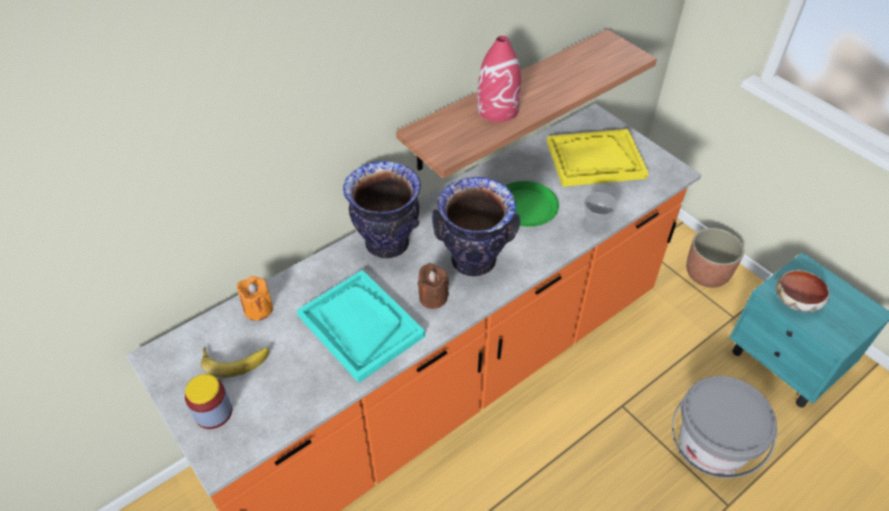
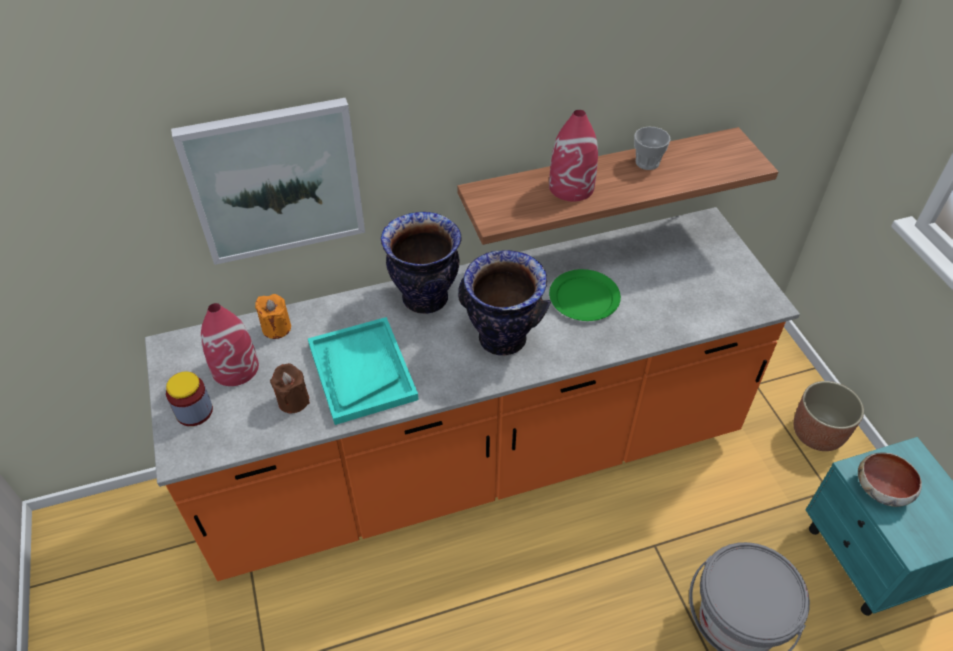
camera: 20 degrees right, 0 degrees up
(235, 358) = (235, 368): banana -> red vase
(237, 164) = (275, 181): none -> picture
(433, 297) = (444, 364): brown candle -> brown candle (293, 400)
(595, 160) = (684, 268): yellow tray -> none
(596, 223) = (651, 335): cup -> cup (647, 162)

